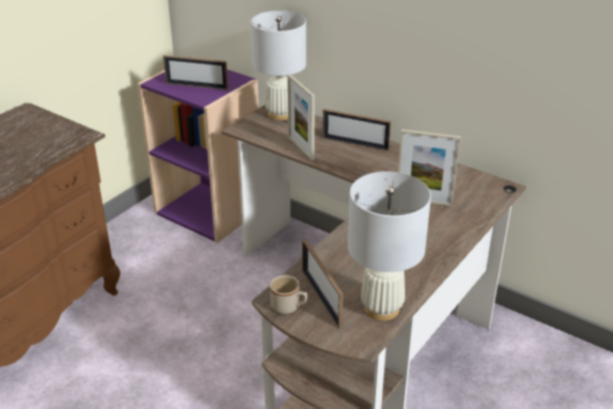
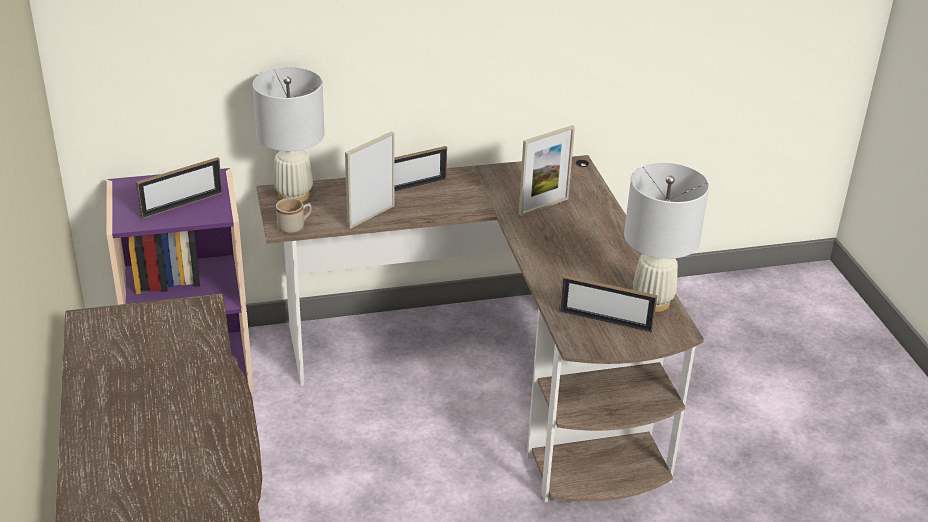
camera: 50 degrees left, 0 degrees up
(289, 307) = (596, 342): beige mug -> beige mug (295, 226)
(301, 148) = (371, 216): picture frame -> picture frame turned 120 degrees clockwise

